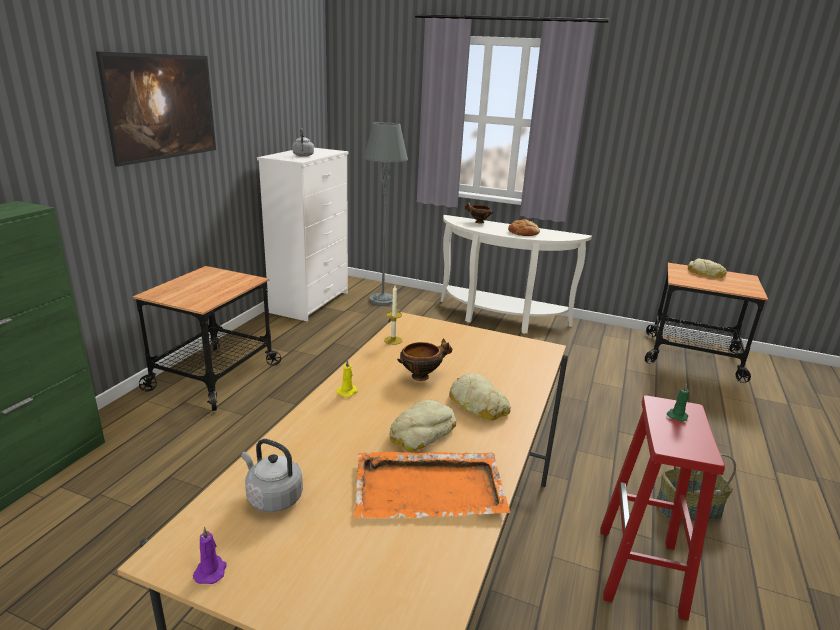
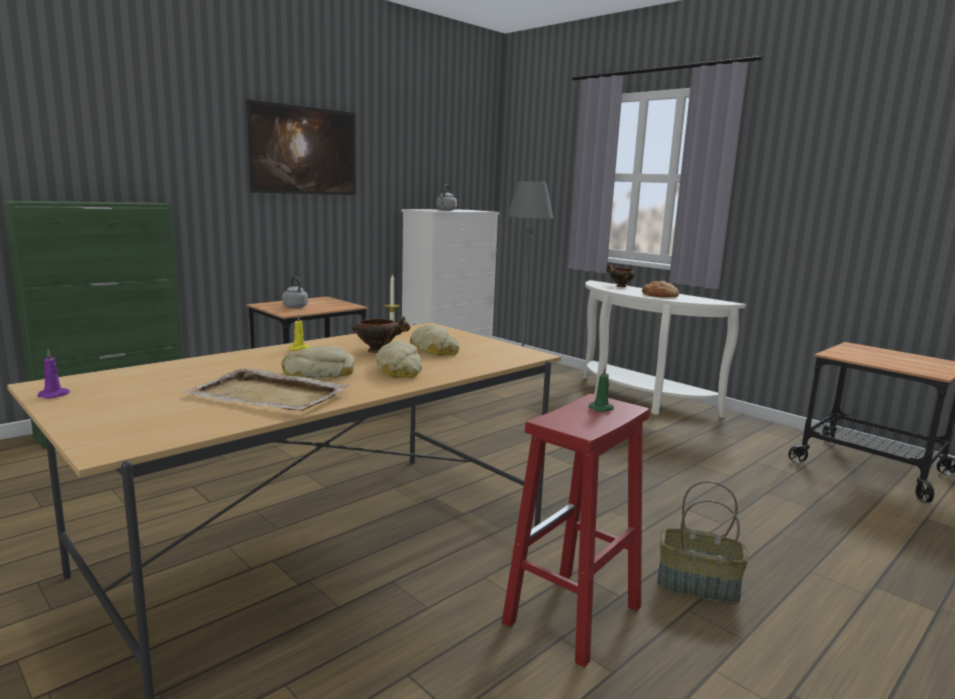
camera: 25 degrees right, 10 degrees down
(272, 497) = (149, 378): grey kettle -> grey kettle (294, 306)
(430, 488) = (270, 395): orange tray -> beige tray
(705, 273) = (887, 354): bread -> bread (434, 349)

